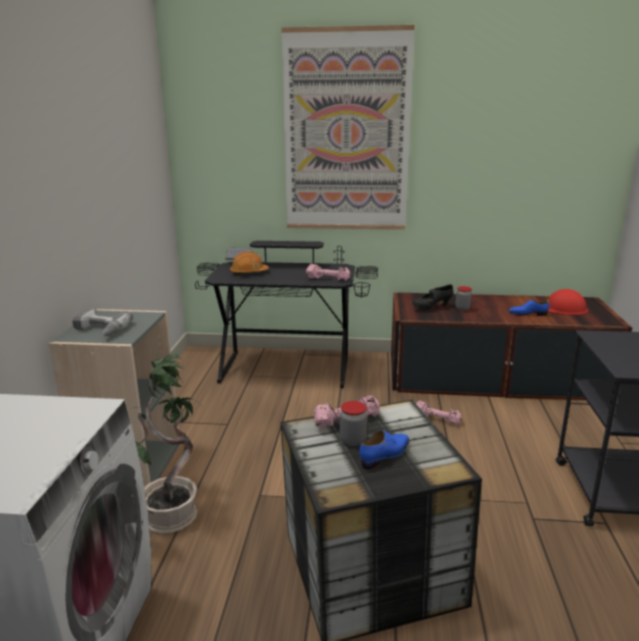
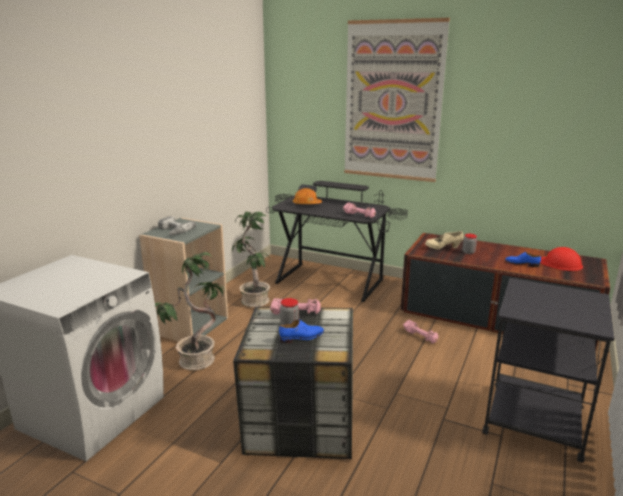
camera: 20 degrees right, 0 degrees up
(202, 412) = (253, 301): none -> potted plant
(431, 307) = (443, 248): black shoe -> beige shoe

